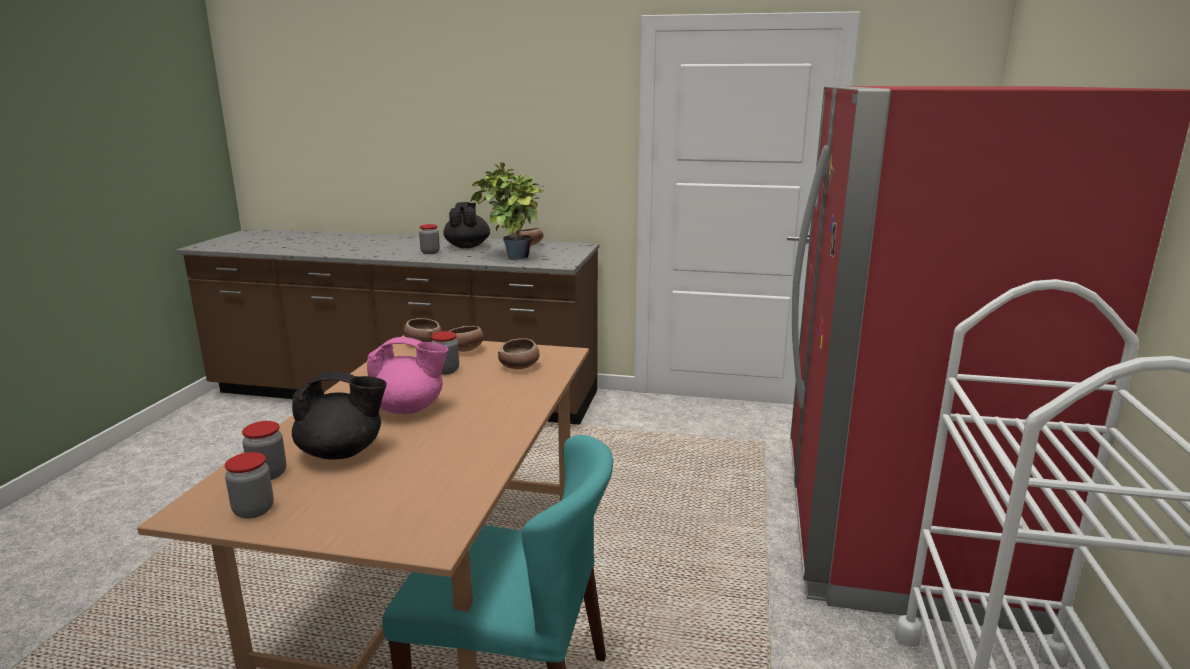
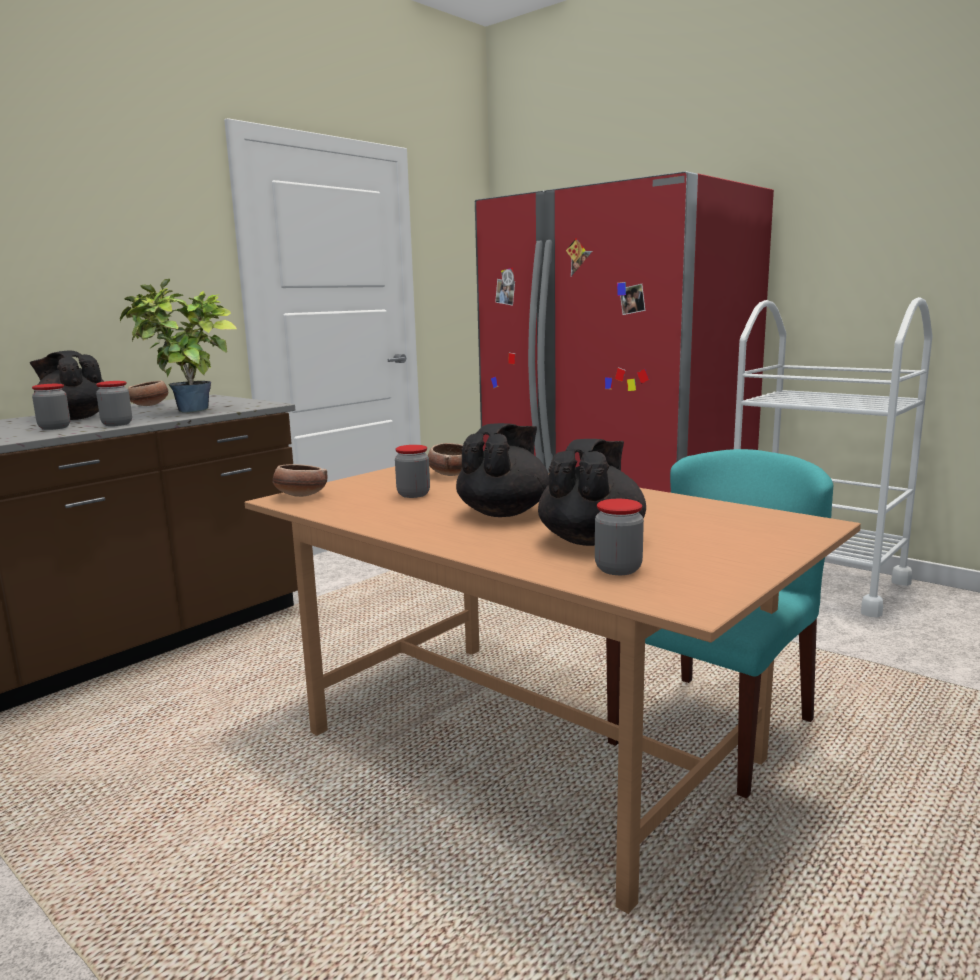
camera: 60 degrees left, 5 degrees down
(253, 510) = (709, 576): jar -> jar (117, 424)
(408, 409) = (504, 512): pink teapot -> black teapot
(465, 350) = (362, 485): bowl -> none

